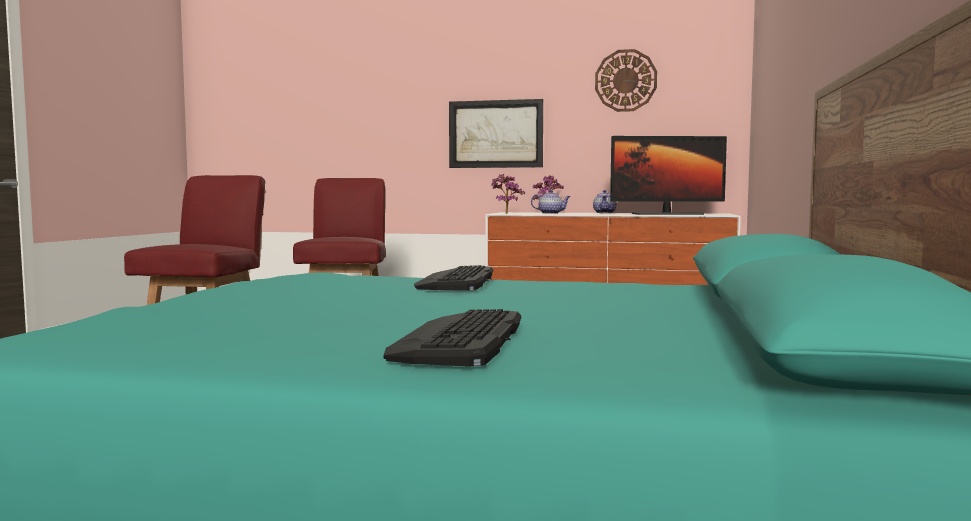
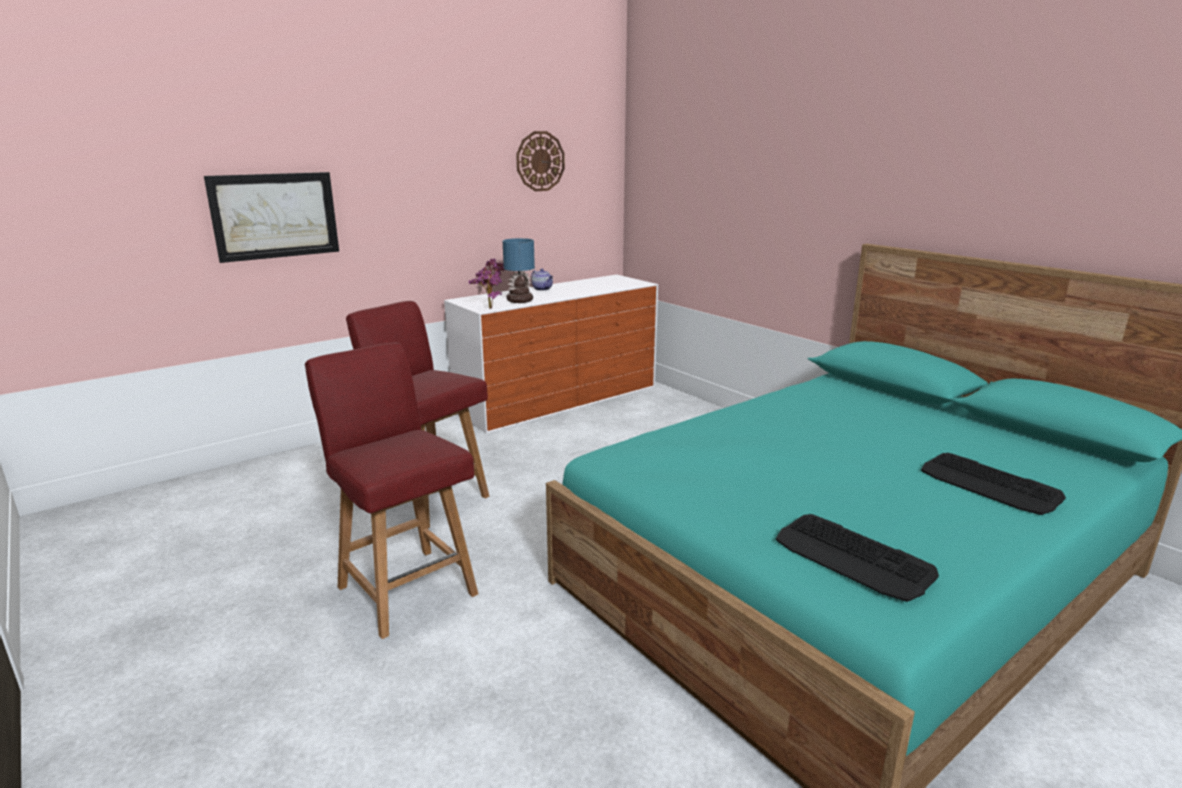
camera: 50 degrees left, 15 degrees up
(456, 281) = (763, 424): keyboard -> keyboard (853, 558)
(495, 134) = (429, 218): picture -> picture (275, 215)
(551, 213) = (520, 300): teapot -> table lamp
(667, 214) = (603, 287): monitor -> none

